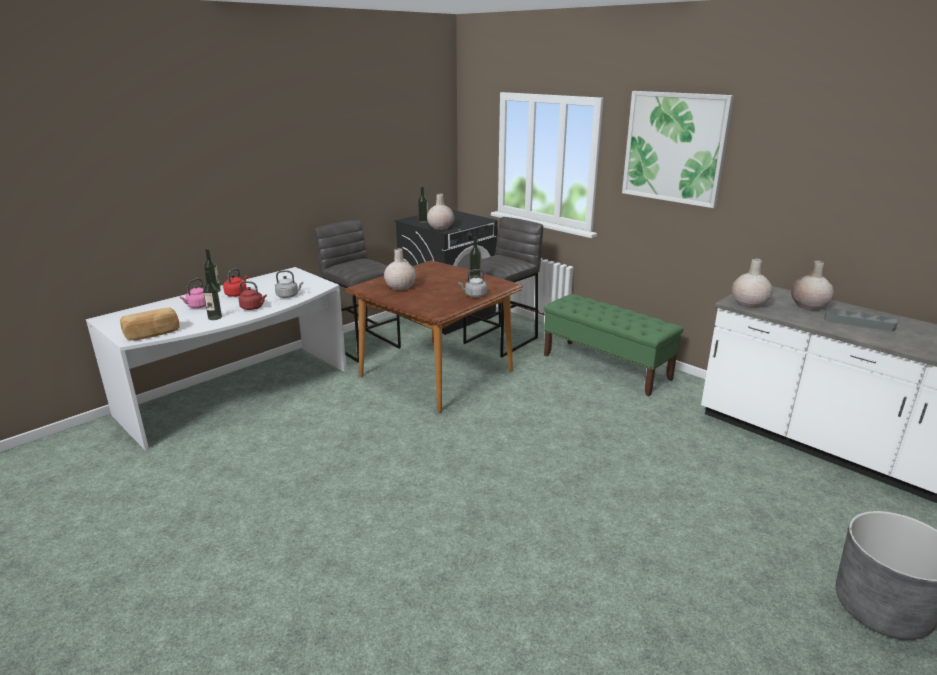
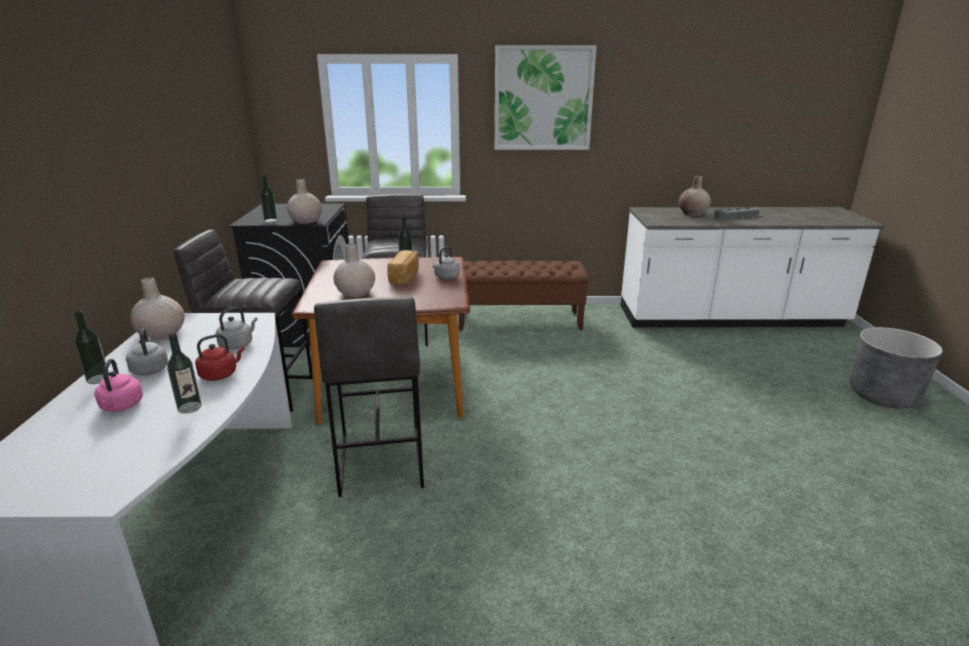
camera: 45 degrees left, 0 degrees up
(152, 334) = (133, 471): bread -> bread (405, 277)
(237, 294) = (150, 369): red kettle -> grey kettle
(354, 412) = (379, 461): none -> grey stool
(606, 367) = (520, 321): green bench -> brown bench
(748, 304) = (664, 221): beige vase -> beige vase (161, 334)

